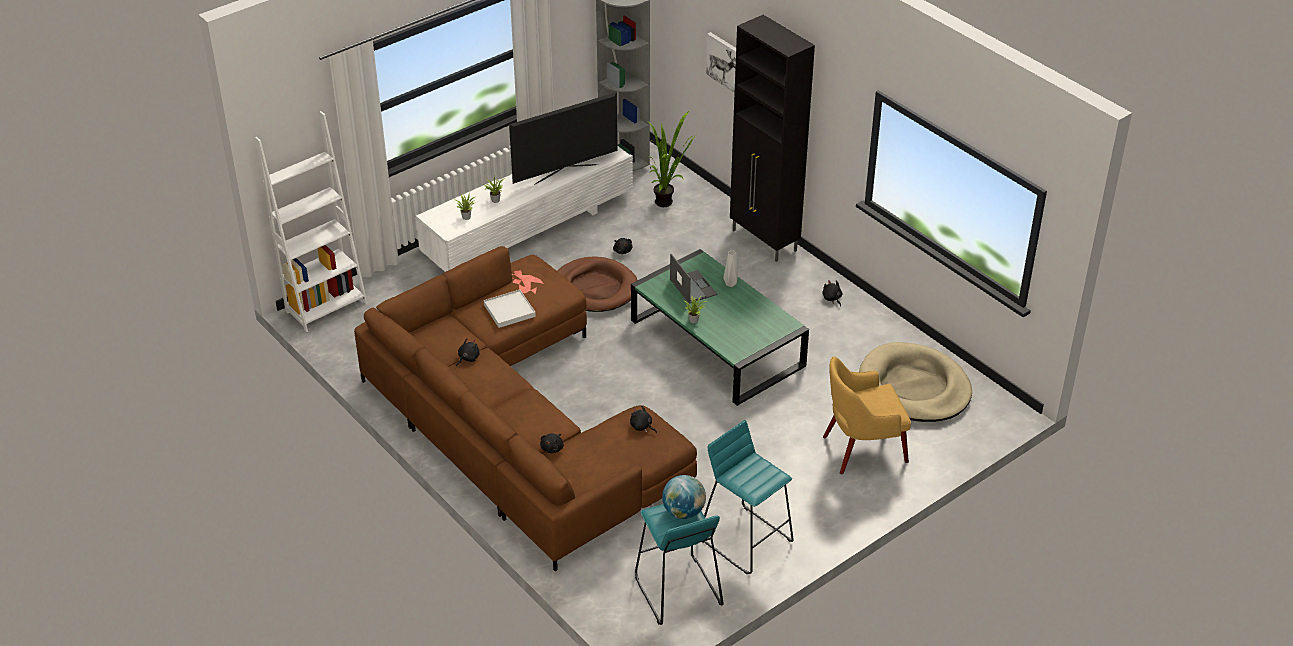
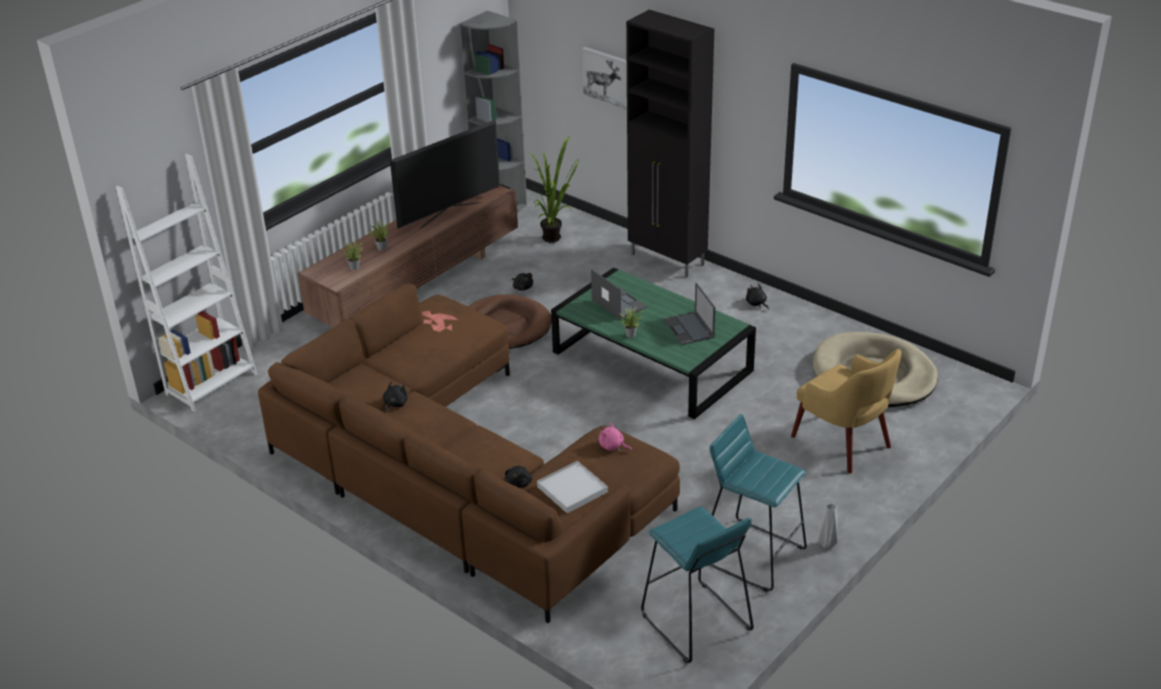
camera: 10 degrees left, 5 degrees down
(509, 311) = (428, 350): white tray -> white tray (572, 489)
(528, 228) = (416, 279): white tv stand -> brown tv stand
(642, 427) = (613, 446): black plush toy -> pink plush toy
(683, 512) = (699, 524): globe -> none
(730, 283) = (657, 295): grey vase -> grey vase (827, 544)
(748, 322) = (689, 329): none -> laptop
(862, 449) = (843, 443): yellow armchair -> yellow armchair turned 105 degrees counterclockwise

